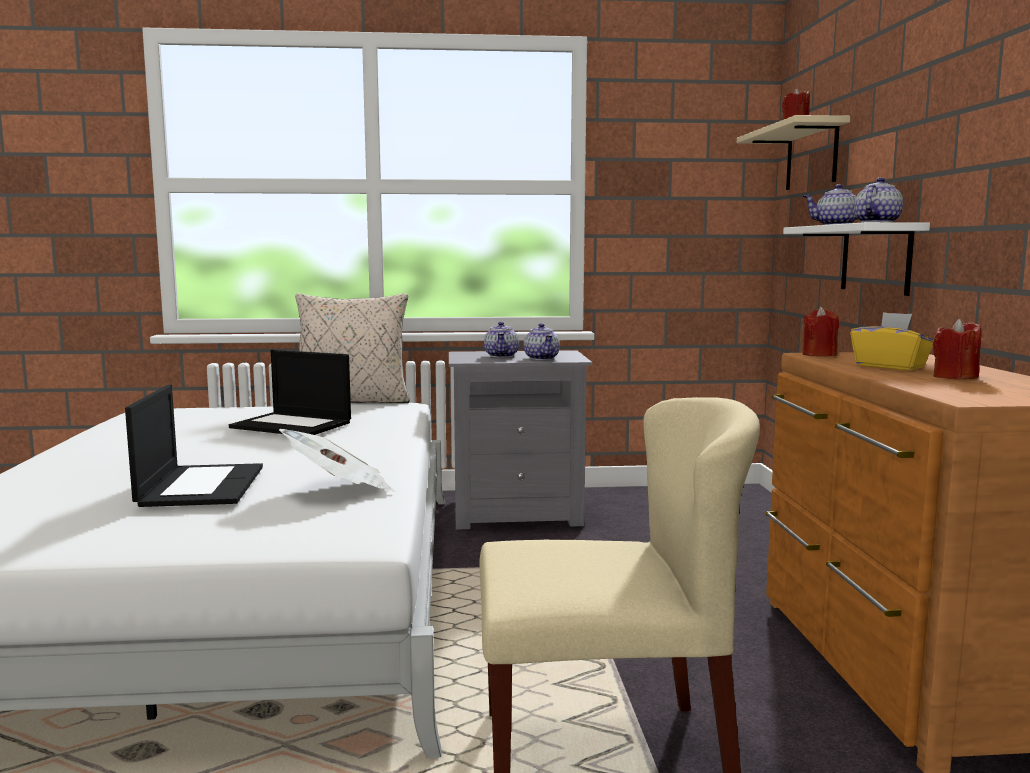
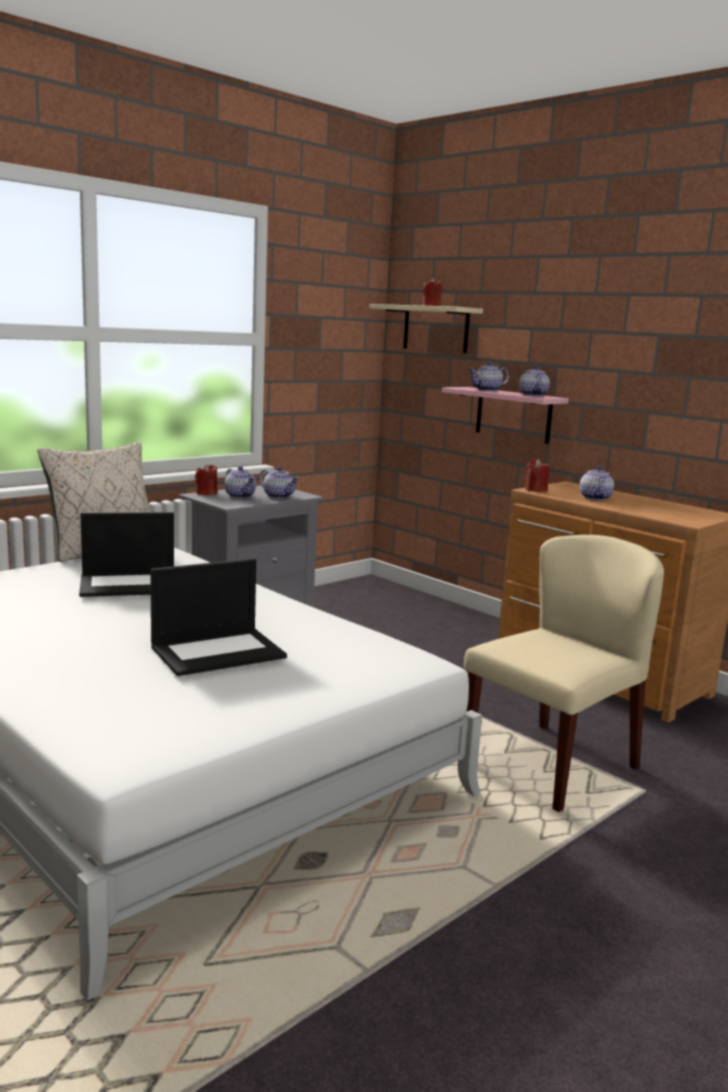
camera: 40 degrees left, 5 degrees up
(201, 485) = (219, 651): laptop -> laptop turned 105 degrees clockwise
(340, 489) = (315, 632): newspaper -> none
(875, 258) = (513, 415): white shelf -> pink shelf
(890, 366) = (594, 498): yellow tissue box -> teapot
(955, 377) = (641, 505): red candle -> red candle (206, 493)

